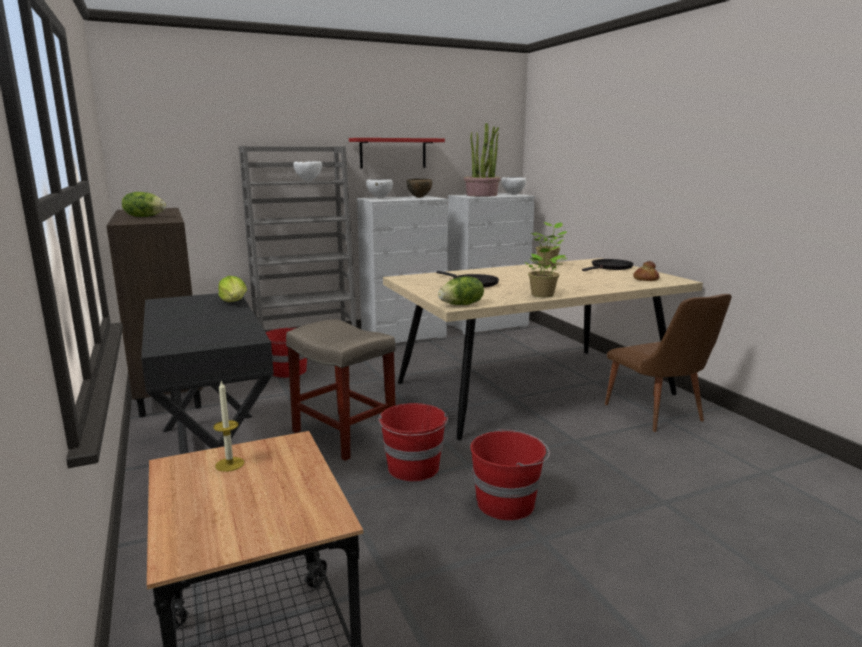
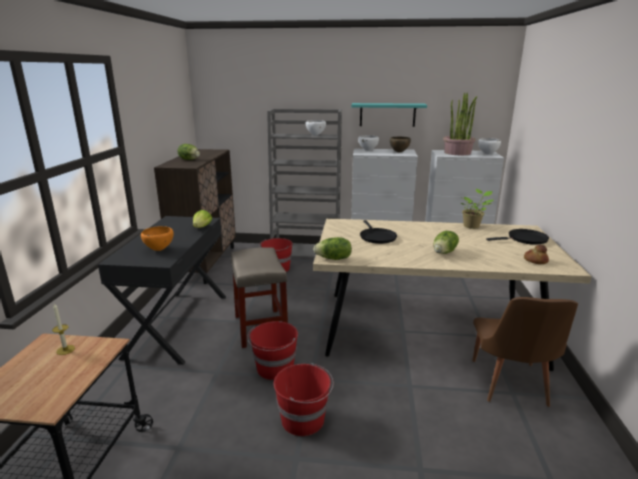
camera: 30 degrees right, 5 degrees up
(215, 330) = (159, 250): none -> orange bowl
(393, 153) = (387, 114): red shelf -> turquoise shelf
(542, 295) = (410, 261): potted plant -> none
(561, 285) = (444, 252): none -> lettuce

